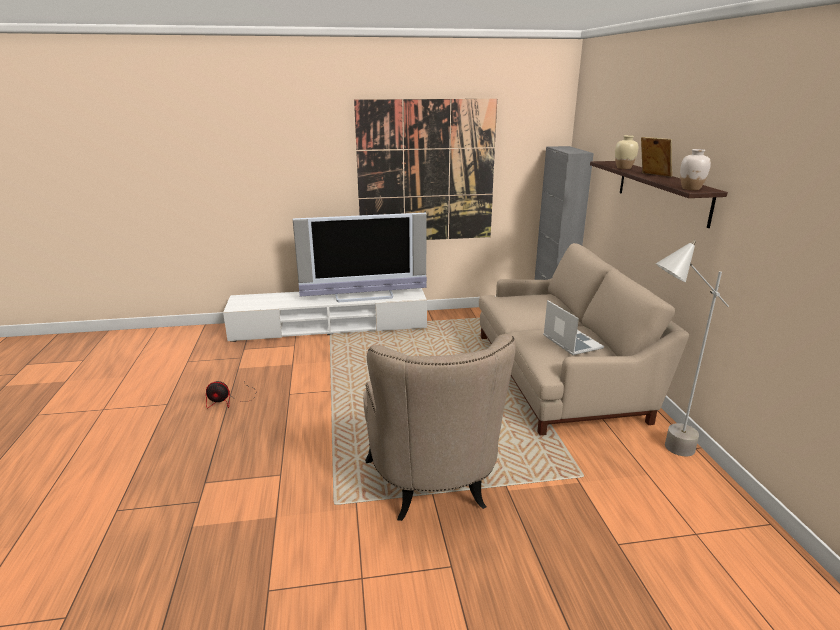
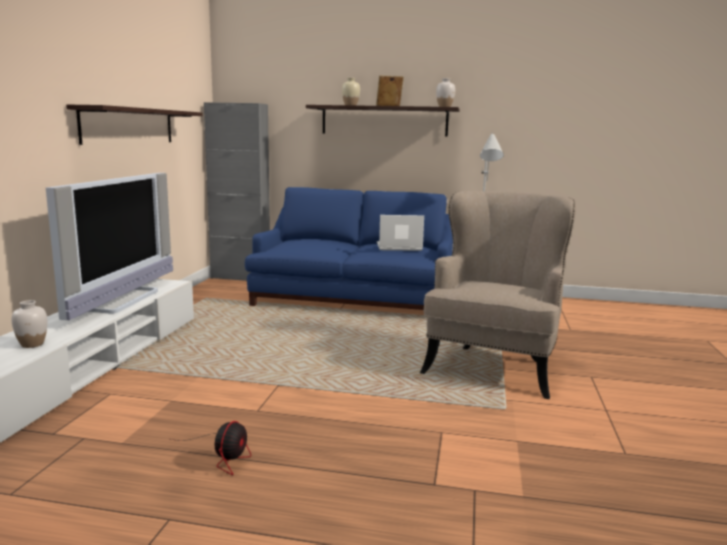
camera: 70 degrees left, 10 degrees down
(275, 302) = (32, 344): none -> white vase
(426, 172) = (129, 126): picture -> shelf
(434, 487) = (493, 366): beige armchair -> beige armchair turned 75 degrees counterclockwise
(560, 374) = (354, 298): beige sofa -> blue sofa

